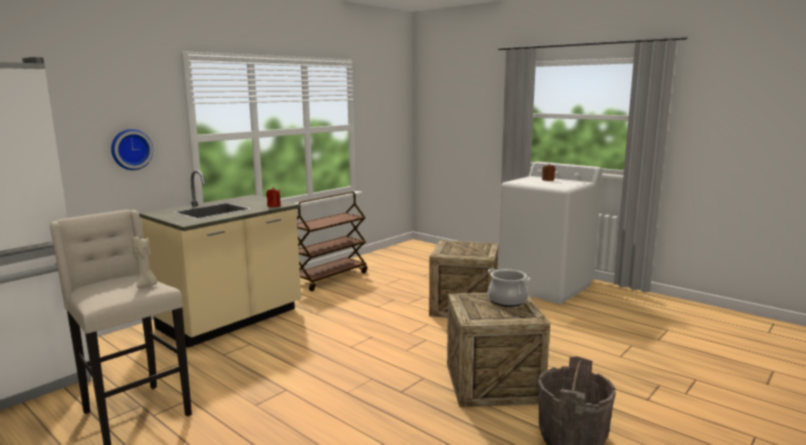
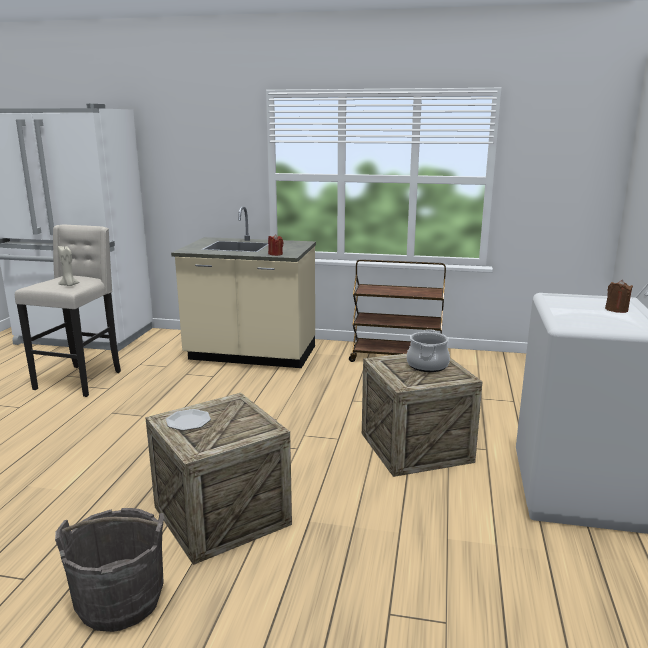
camera: 60 degrees right, 5 degrees up
(131, 149) = (215, 181): wall clock -> none
(484, 314) = (188, 421): none -> plate
(507, 301) = (243, 426): cooking pot -> cooking pot (427, 365)

